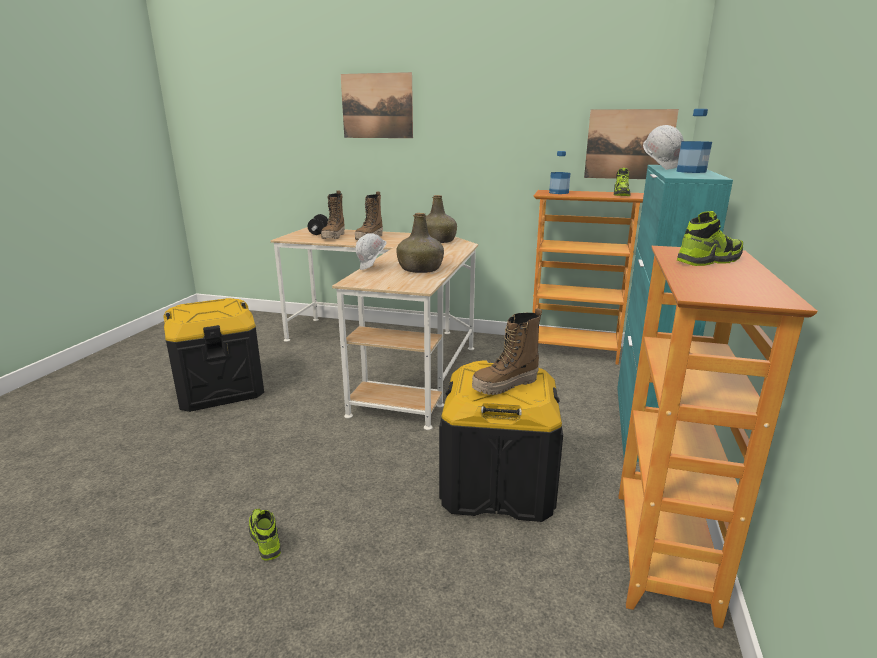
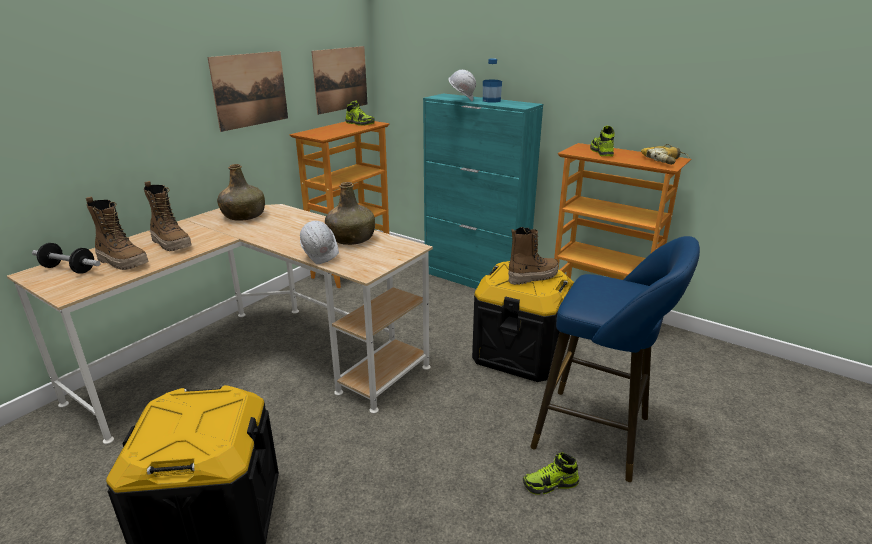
camera: 70 degrees left, 5 degrees up
(359, 574) = (599, 435): none -> blue stool
(377, 106) = (86, 64): picture -> picture (250, 90)
(505, 385) = (532, 277): boot -> boot turned 105 degrees counterclockwise
(558, 193) = (322, 133): bottle -> none
(748, 293) = (666, 160): none -> power drill

